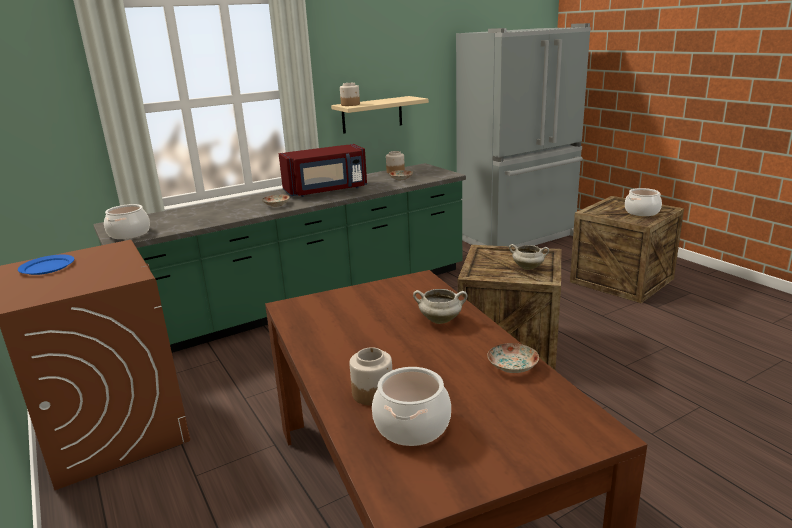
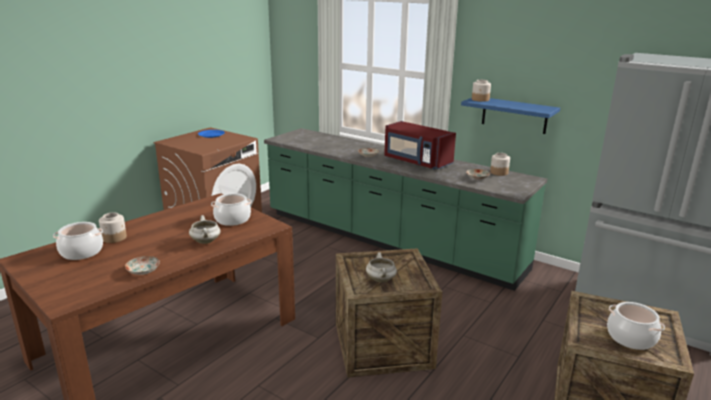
camera: 65 degrees right, 0 degrees up
(129, 233) = (288, 138): cooking pot -> cooking pot (233, 219)
(372, 114) = (514, 115): beige shelf -> blue shelf

